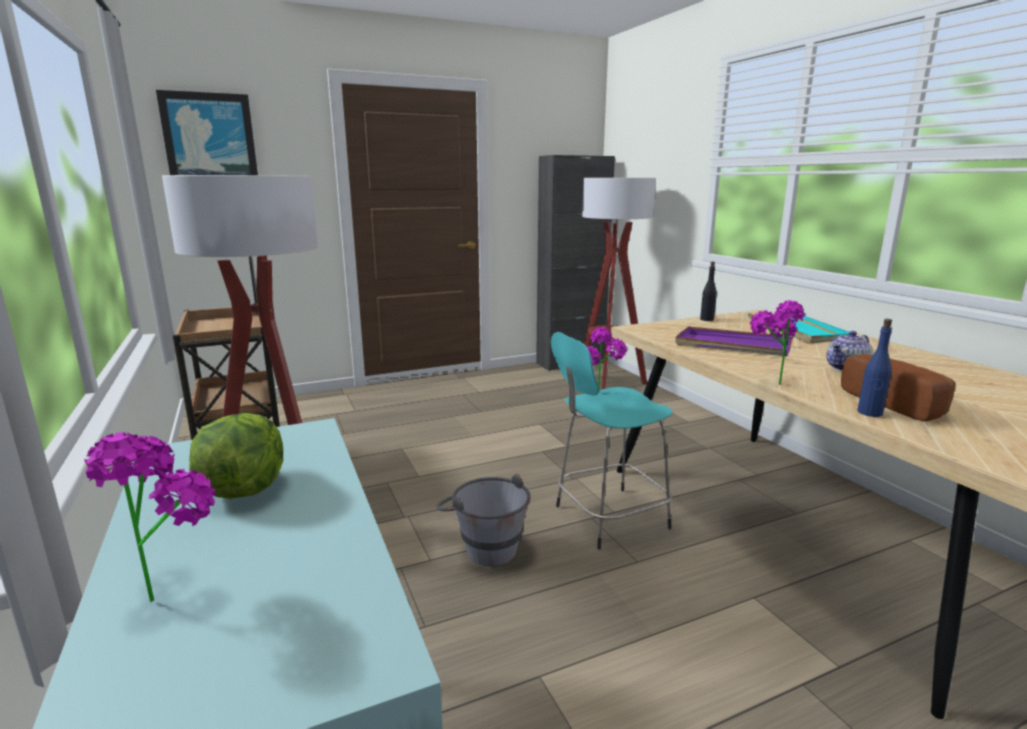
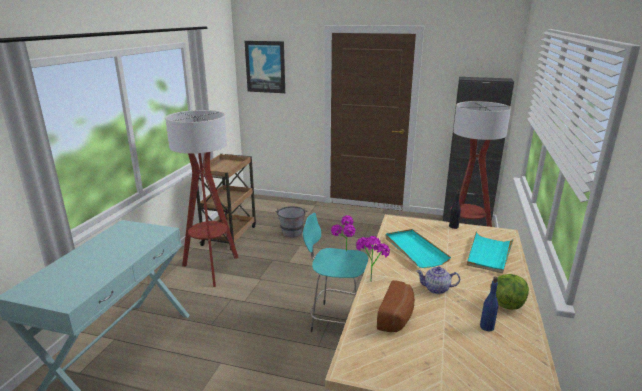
camera: 40 degrees right, 5 degrees up
(173, 587) = (68, 266): potted plant -> none
(243, 489) = (118, 245): lettuce -> lettuce (507, 304)
(484, 546) = (269, 306): grey bucket -> grey bucket (292, 231)
(732, 345) = (415, 250): purple tray -> turquoise tray
(869, 413) = (368, 314): blue bottle -> blue bottle (486, 327)

